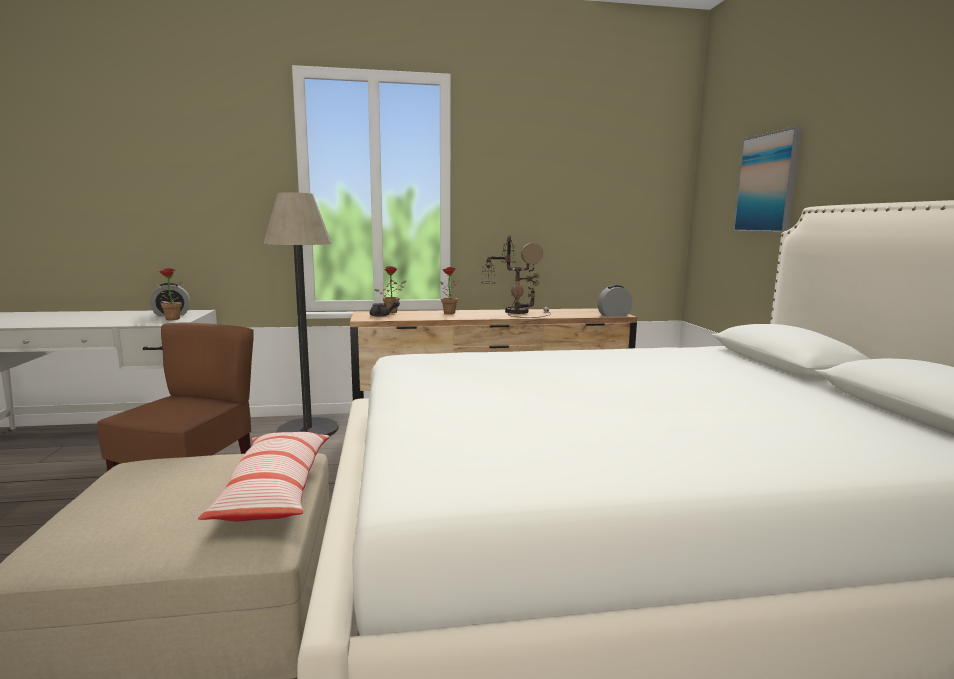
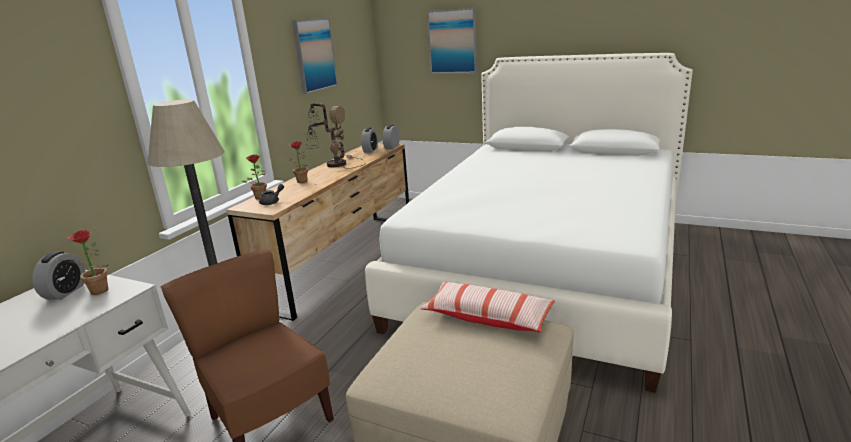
camera: 55 degrees left, 10 degrees up
(556, 187) = (314, 55): none -> picture
(586, 312) = (370, 150): none -> alarm clock

